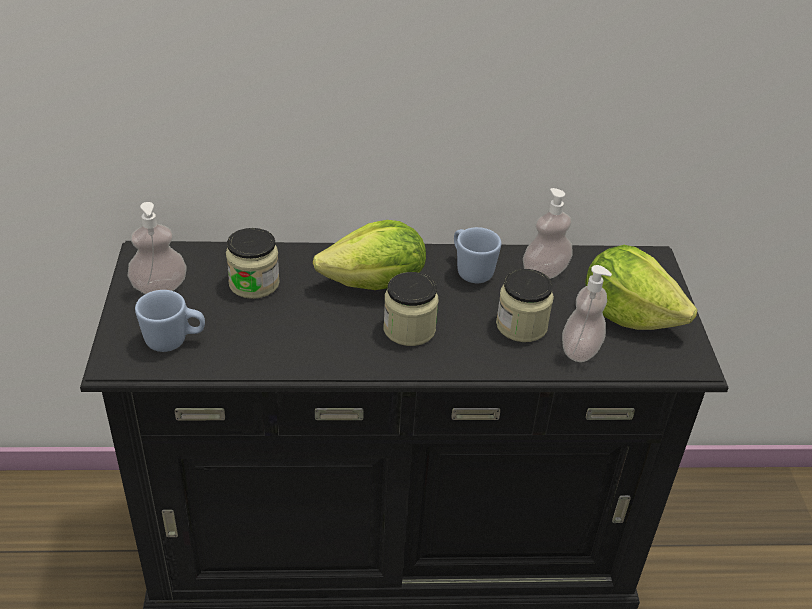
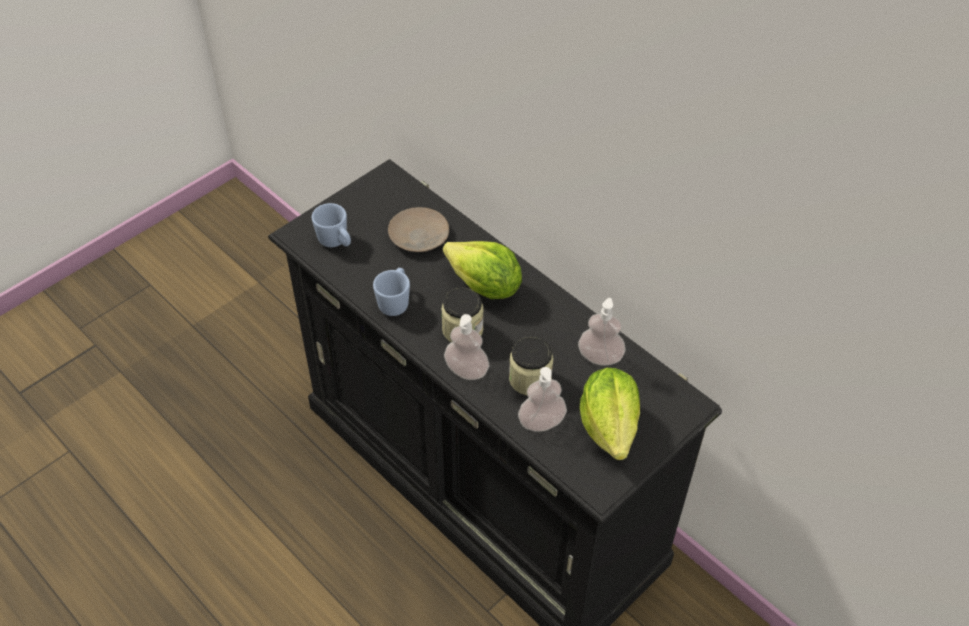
camera: 50 degrees right, 10 degrees up
(159, 287) = (369, 203): soap dispenser -> soap dispenser (466, 370)
(254, 283) = (419, 236): jar -> beige plate
(470, 270) = (554, 320): blue mug -> blue mug (395, 302)

